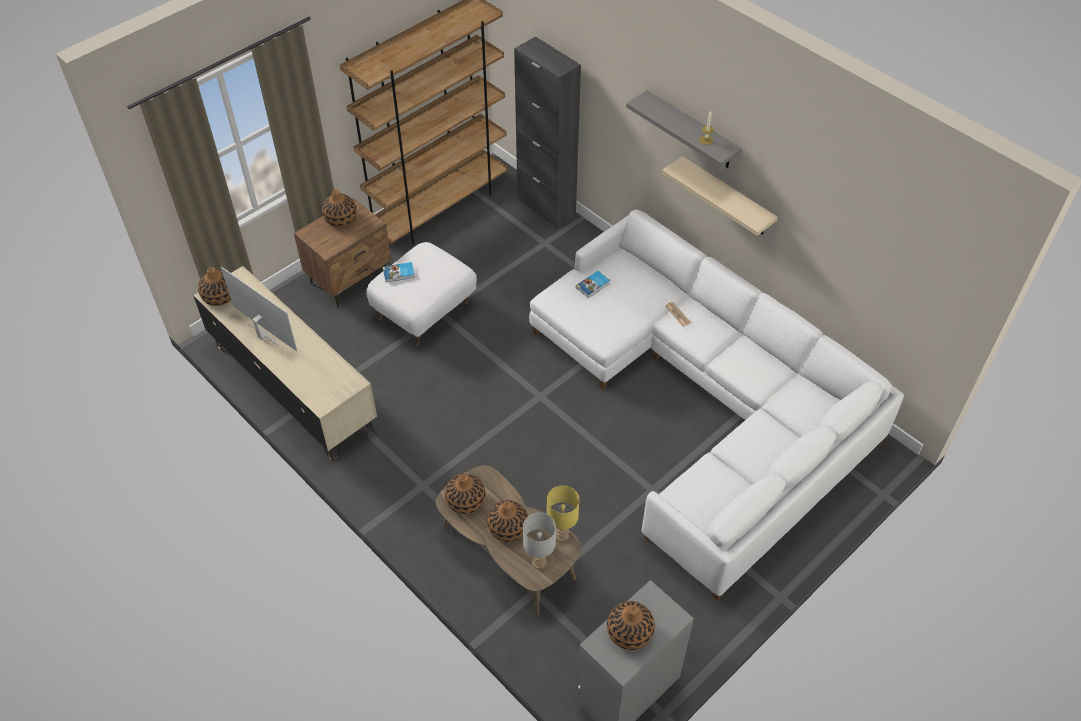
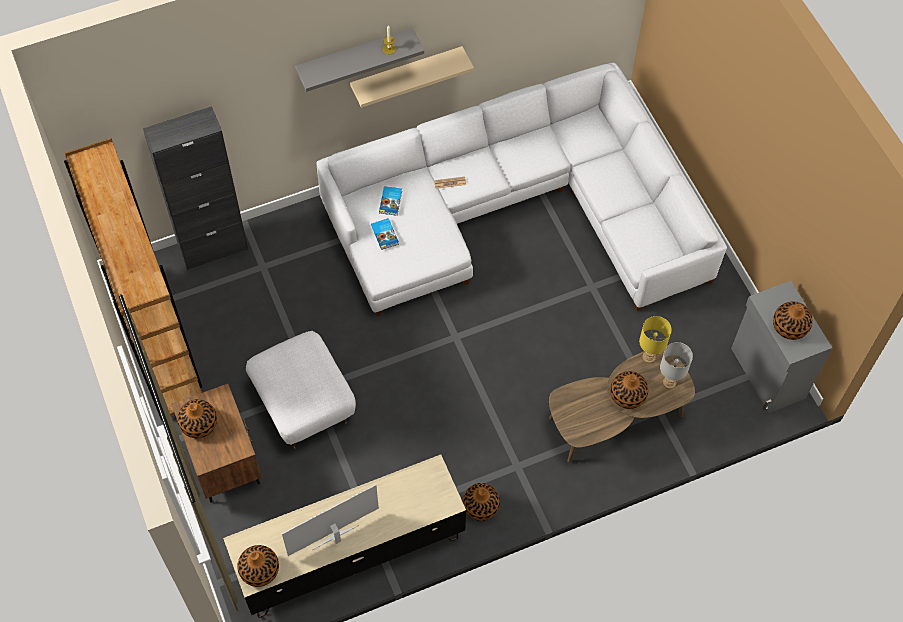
camera: 70 degrees left, 10 degrees up
(399, 274) = (289, 396): book -> book (391, 202)
(465, 501) = (582, 422): vase -> vase (480, 506)

